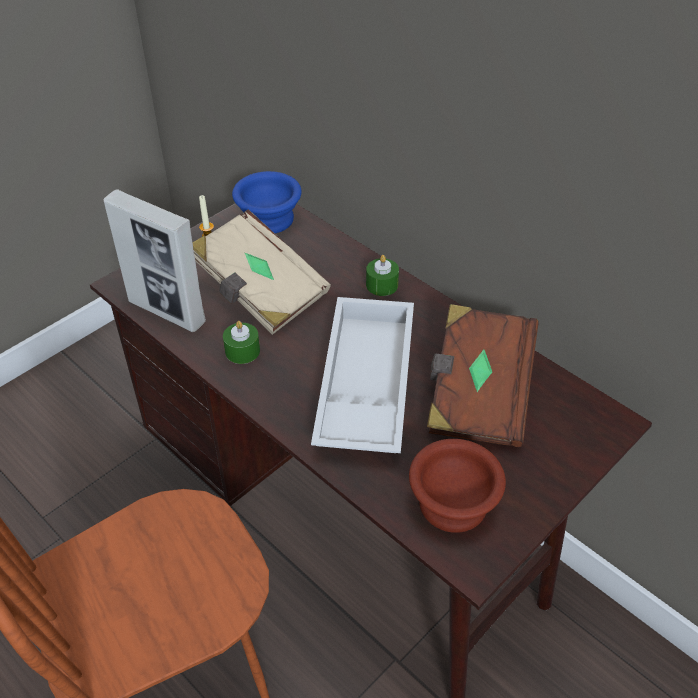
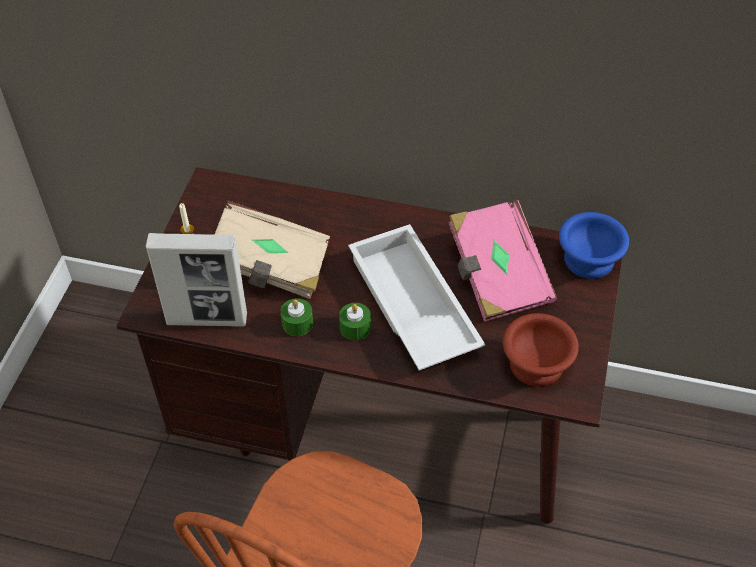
camera: 30 degrees left, 5 degrees up
(269, 218) = (224, 197): blue bowl -> blue bowl (587, 258)
(382, 285) = (363, 218): green candle -> green candle (355, 327)
(477, 394) = (497, 276): brown book -> pink book

